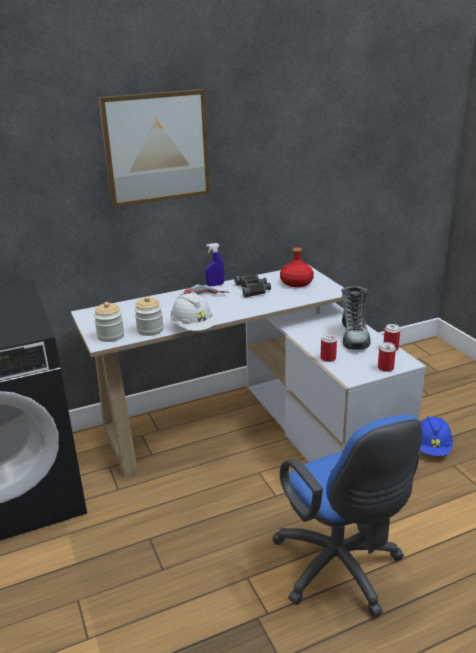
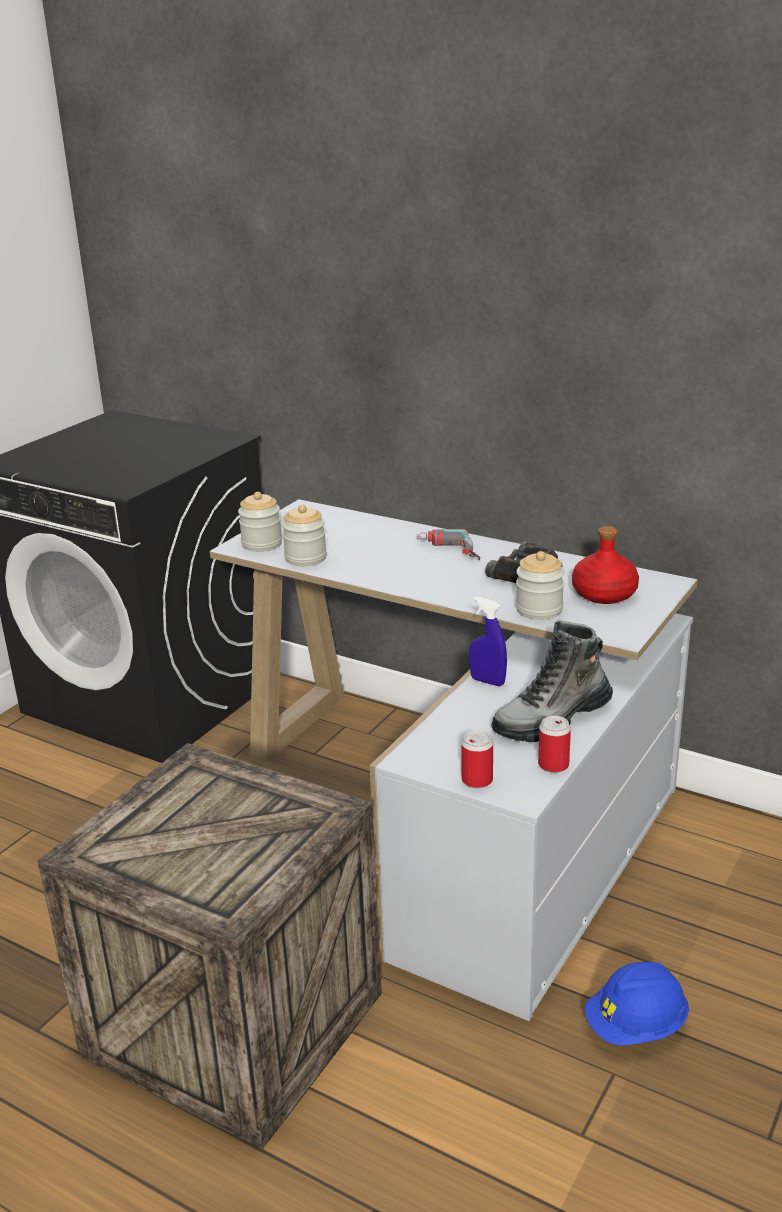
camera: 55 degrees right, 0 degrees up
(156, 147) = (436, 284): picture -> none
(193, 328) = (345, 580): white hard hat -> none
(215, 285) = (500, 544): blue spray bottle -> blue spray bottle (487, 681)
(292, 298) = (539, 610): none -> jar
(328, 358) = (445, 720): can -> none
(340, 570) = (230, 1025): blue office chair -> crate

